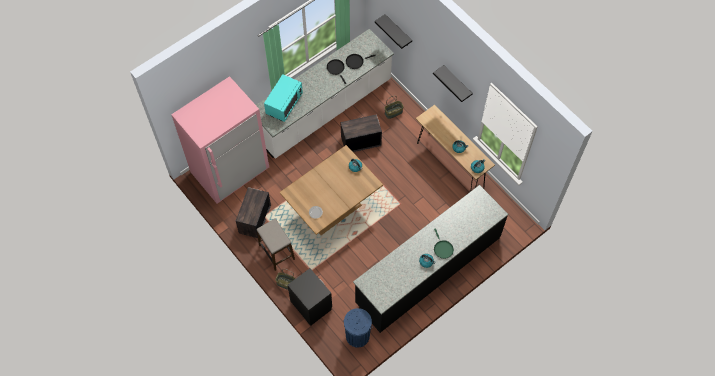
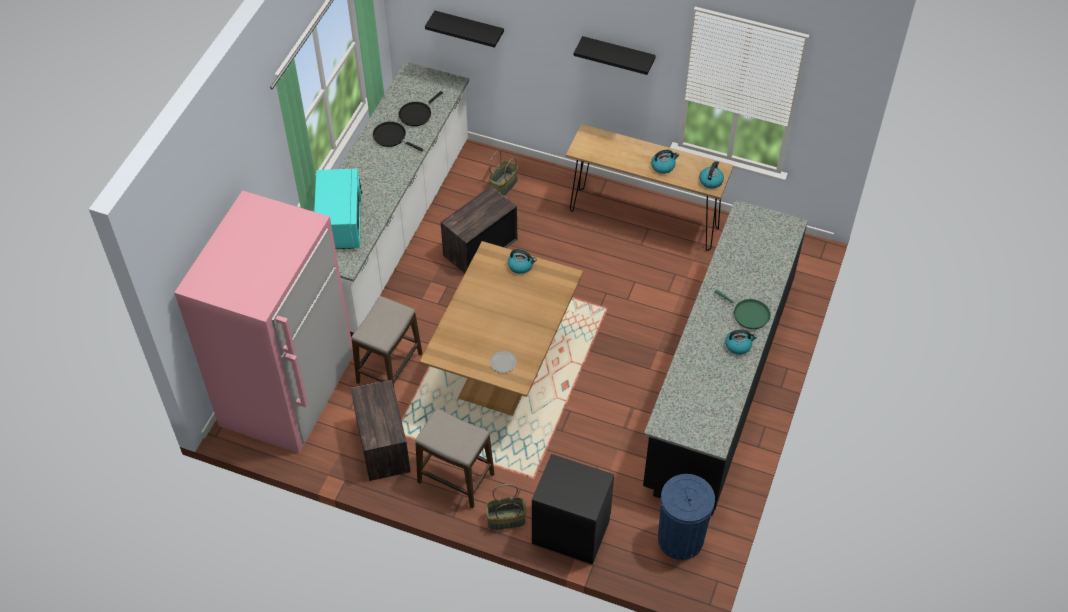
camera: 30 degrees left, 10 degrees down
(280, 182) = (389, 368): none -> stool

